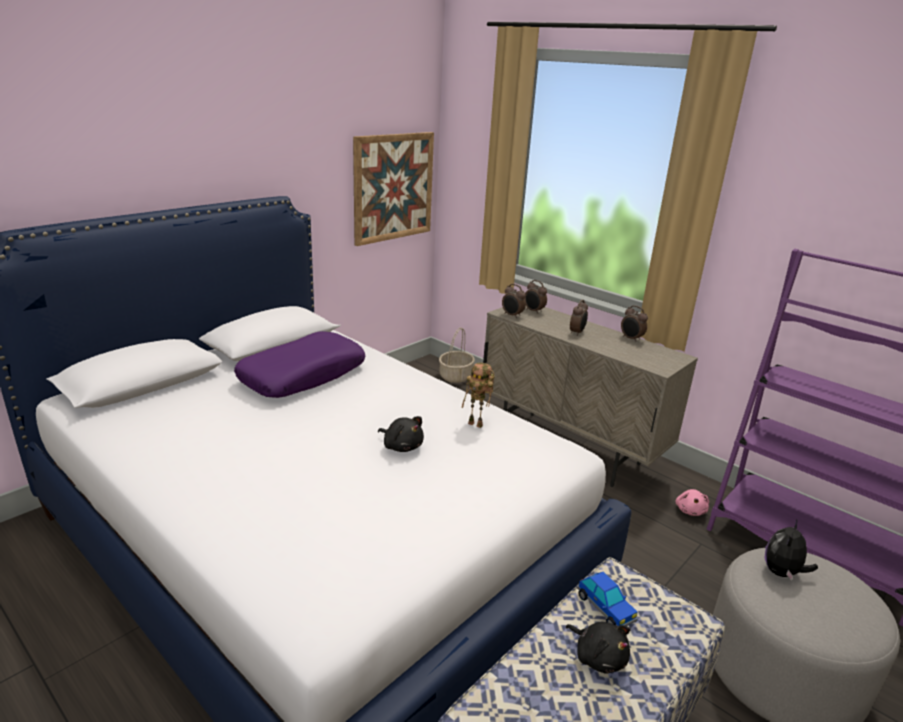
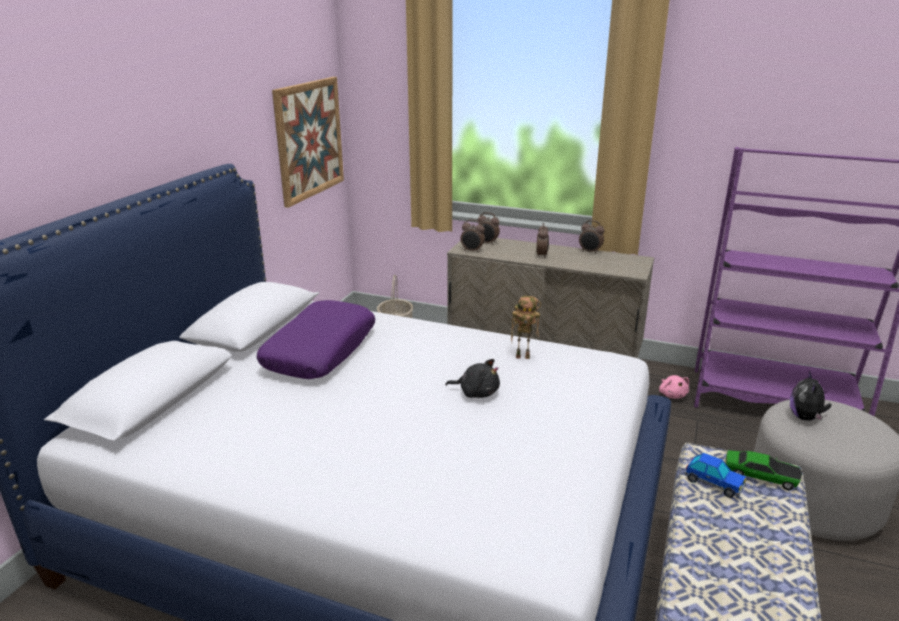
camera: 20 degrees left, 0 degrees up
(598, 656) = (737, 522): black plush toy -> none
(666, 617) = (760, 476): none -> toy car

